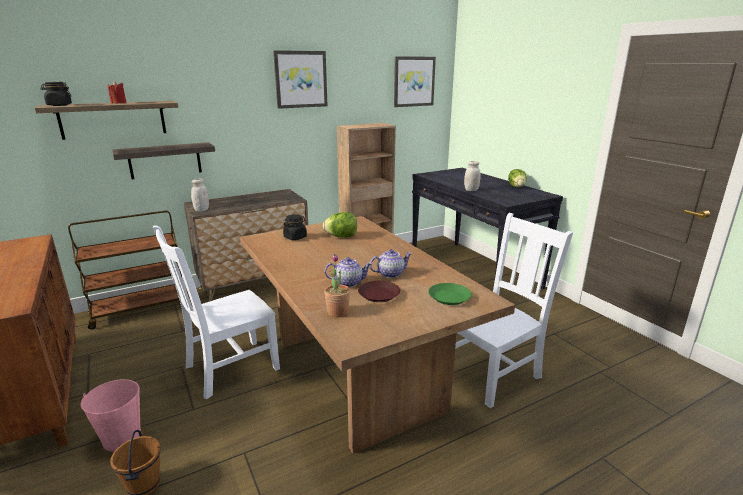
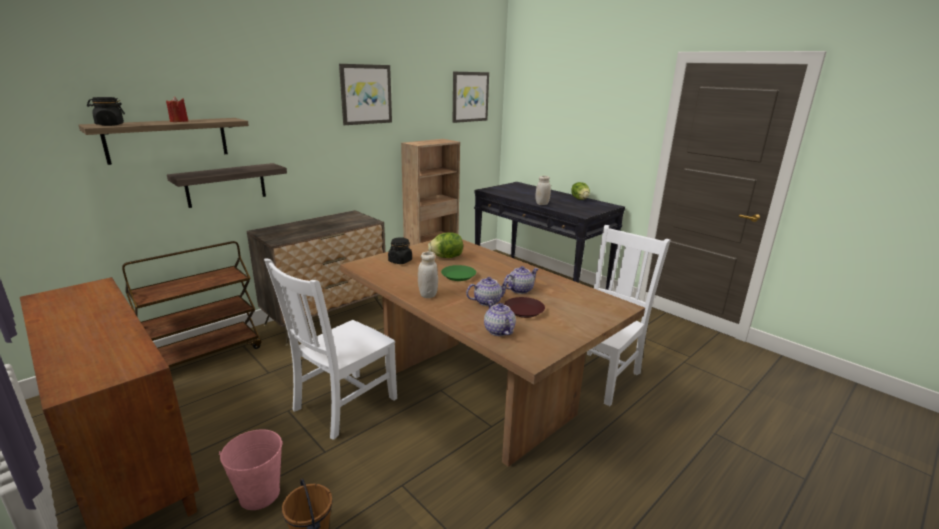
camera: 15 degrees left, 0 degrees up
(201, 210) = (275, 238): white jar -> white jar (428, 295)
(337, 312) = (498, 330): potted plant -> teapot
(449, 297) = (587, 307): green plate -> green plate (458, 276)

